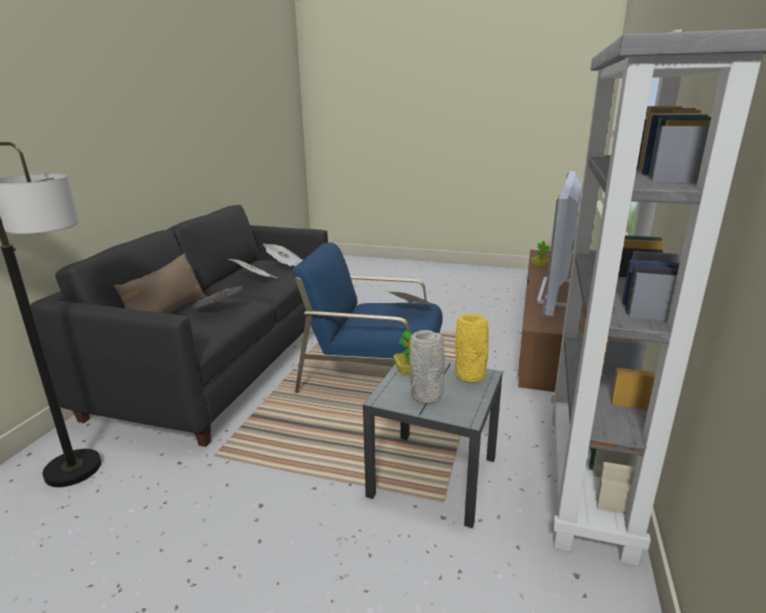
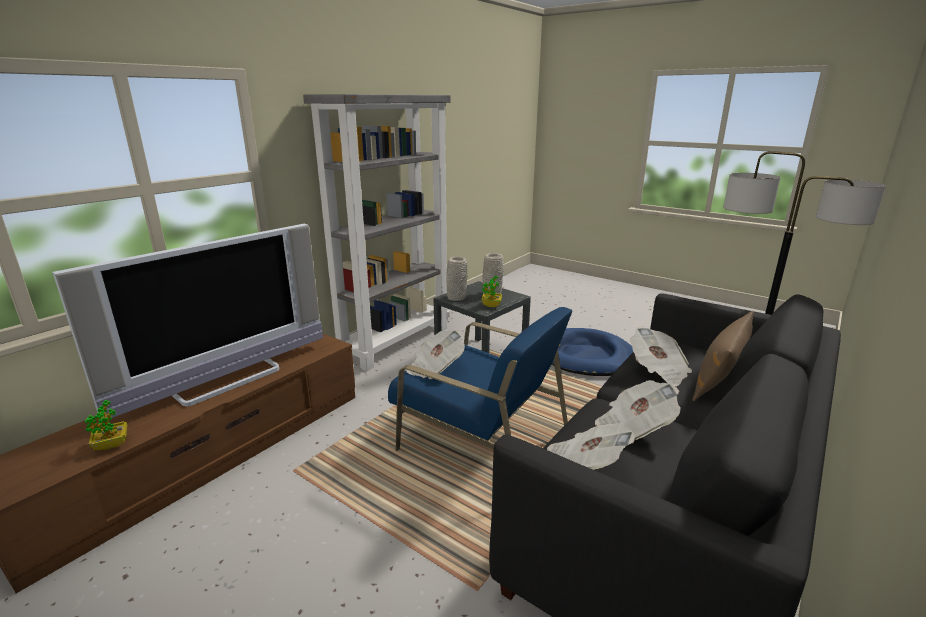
camera: 160 degrees left, 0 degrees up
(266, 527) = (586, 356): none -> blue dog bed
(471, 376) = (456, 297): yellow vase -> grey vase

